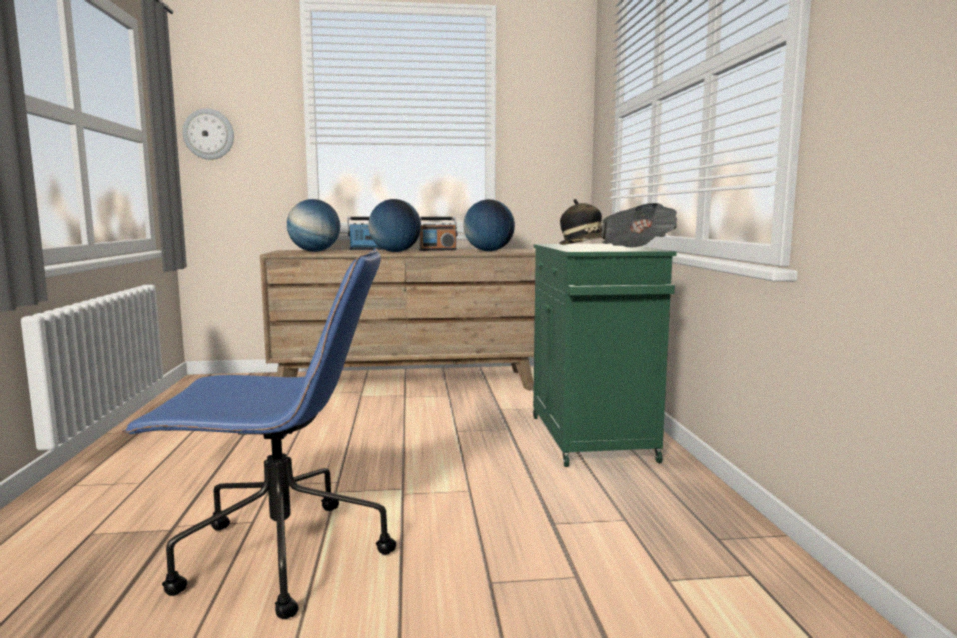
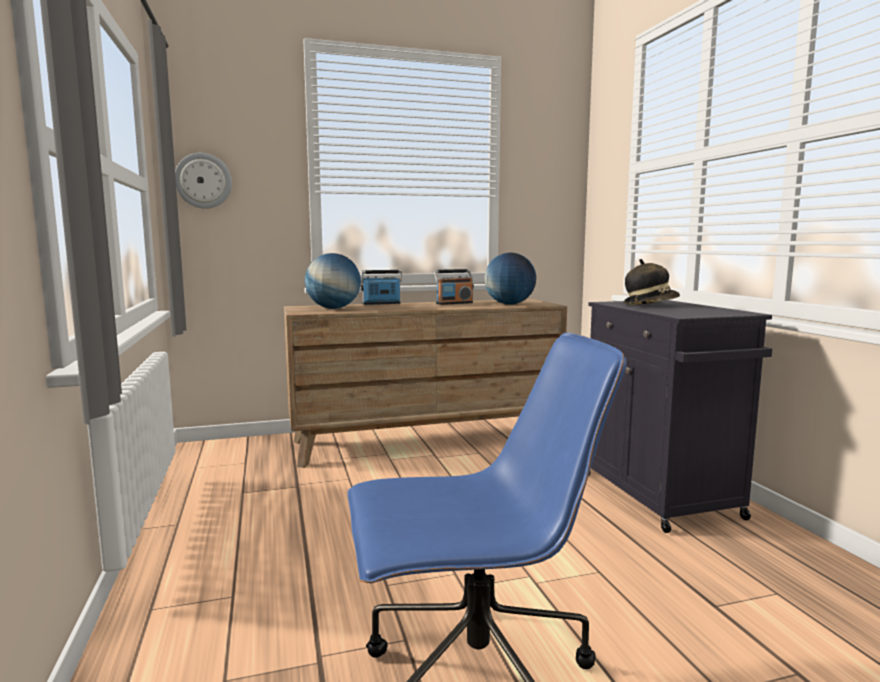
camera: 10 degrees left, 0 degrees up
(395, 252) = (420, 307): globe -> none
(592, 439) = (661, 497): green cabinet -> black cabinet
(637, 249) = (727, 312): newspaper -> none

